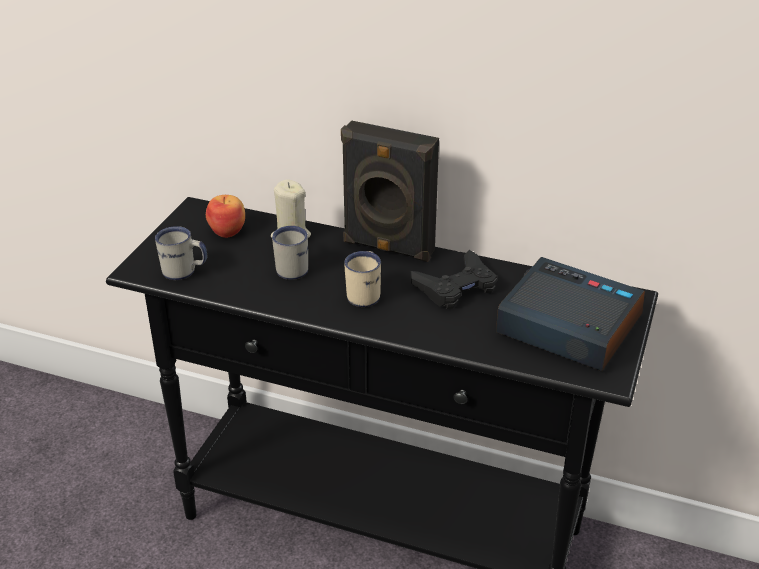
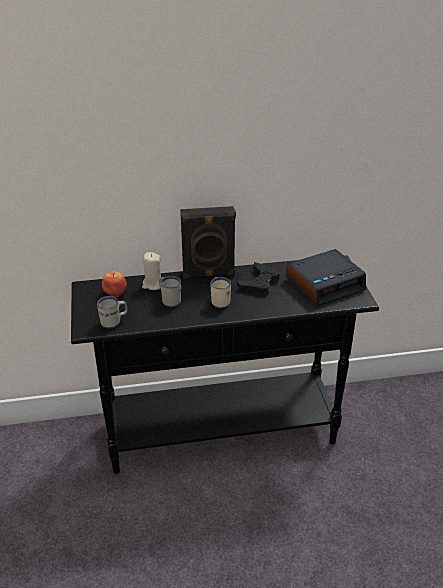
camera: 30 degrees left, 0 degrees up
(567, 326) = (325, 284): alarm clock -> alarm clock turned 150 degrees clockwise

